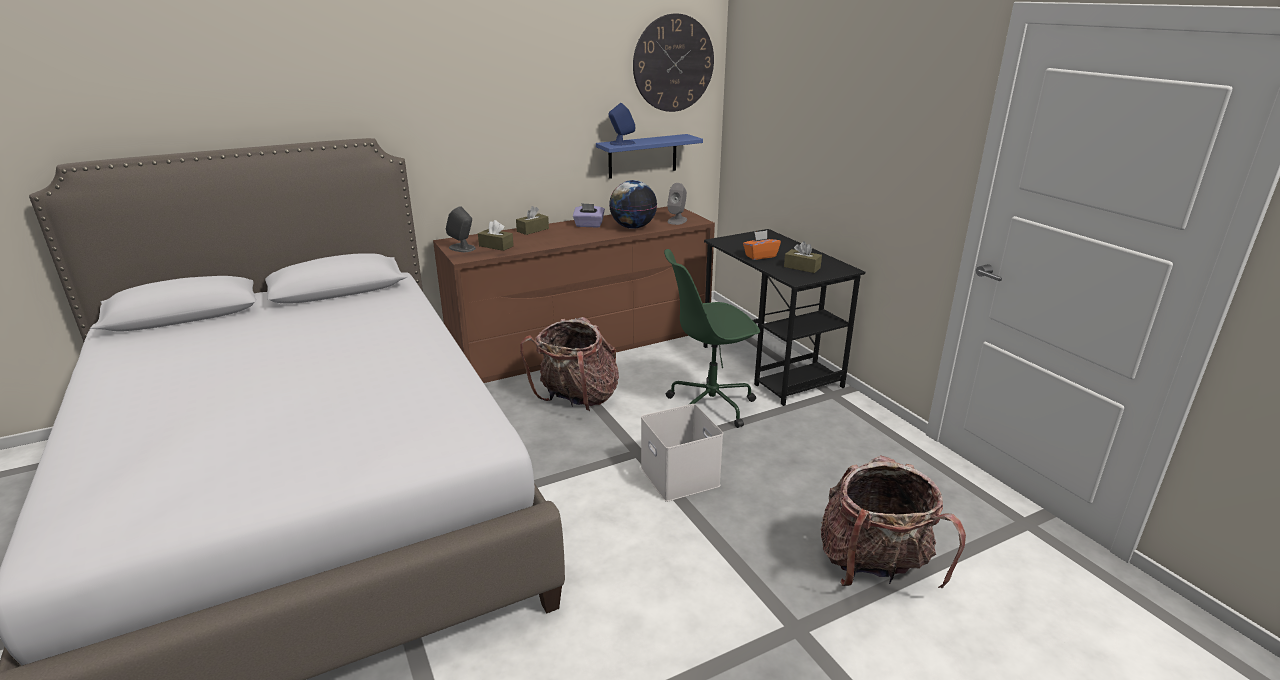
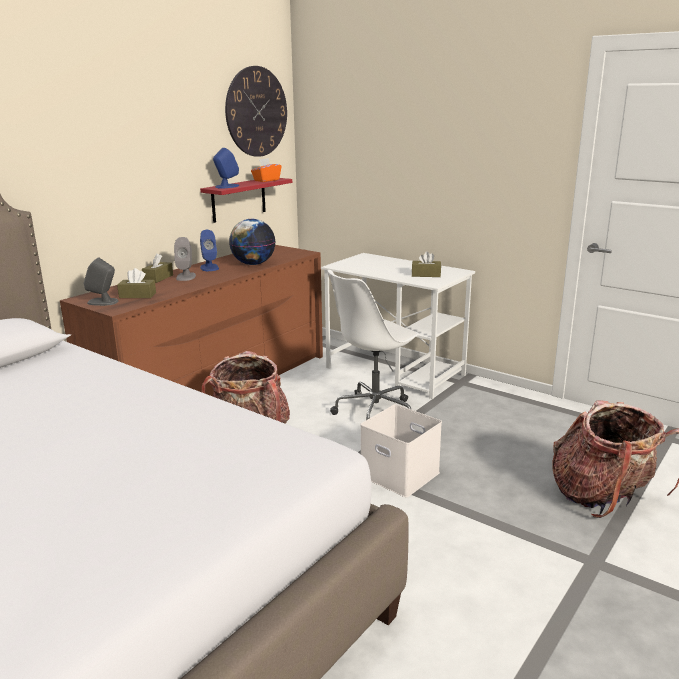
camera: 25 degrees left, 5 degrees down
(589, 225) = (209, 268): purple tissue box -> blue speaker
(642, 156) = (238, 199): blue shelf -> red shelf
(677, 220) = (286, 254): grey speaker -> grey speaker (186, 277)
(708, 406) = (373, 413): green office chair -> white office chair
(760, 256) = (383, 272): orange tissue box -> orange tissue box (266, 180)
(771, 366) = (395, 372): black desk -> white desk

